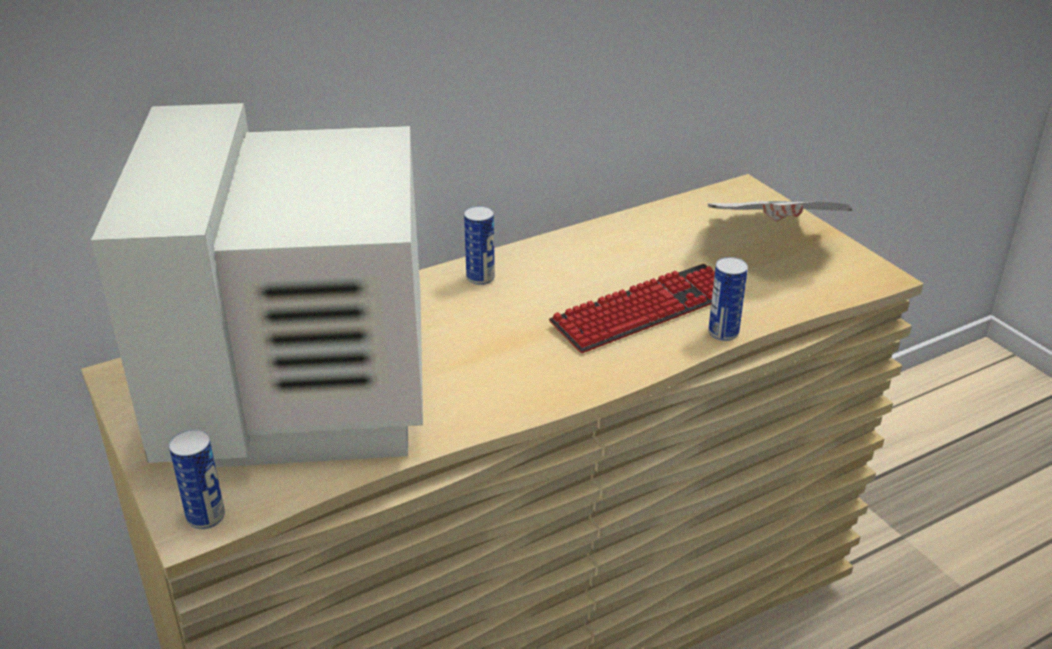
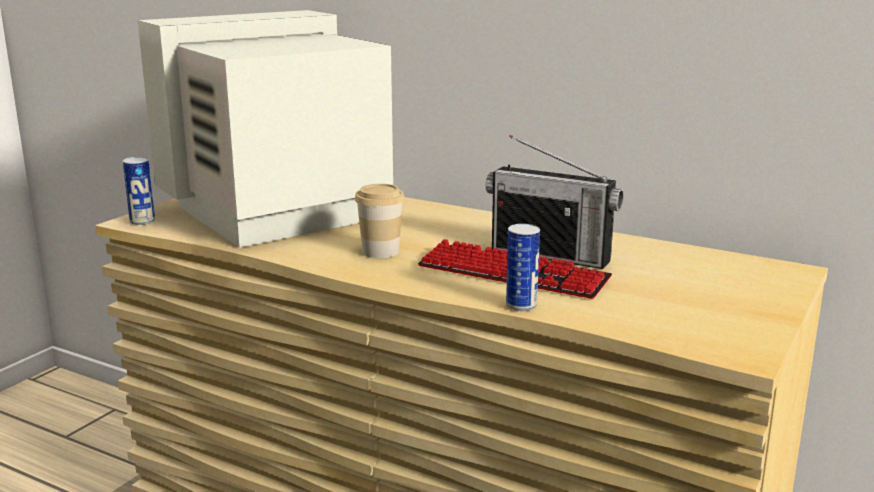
camera: 60 degrees right, 15 degrees down
(480, 278) = (474, 221): can -> none
(516, 363) = (380, 251): none -> cup
(616, 274) = (551, 255): none -> radio
(772, 242) = (714, 297): newspaper -> none

